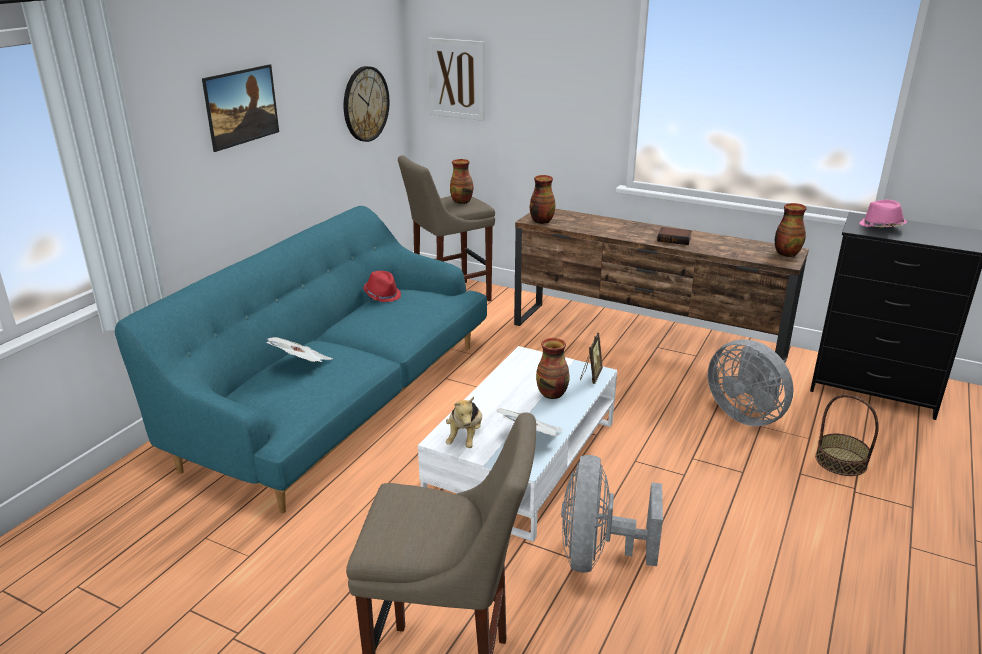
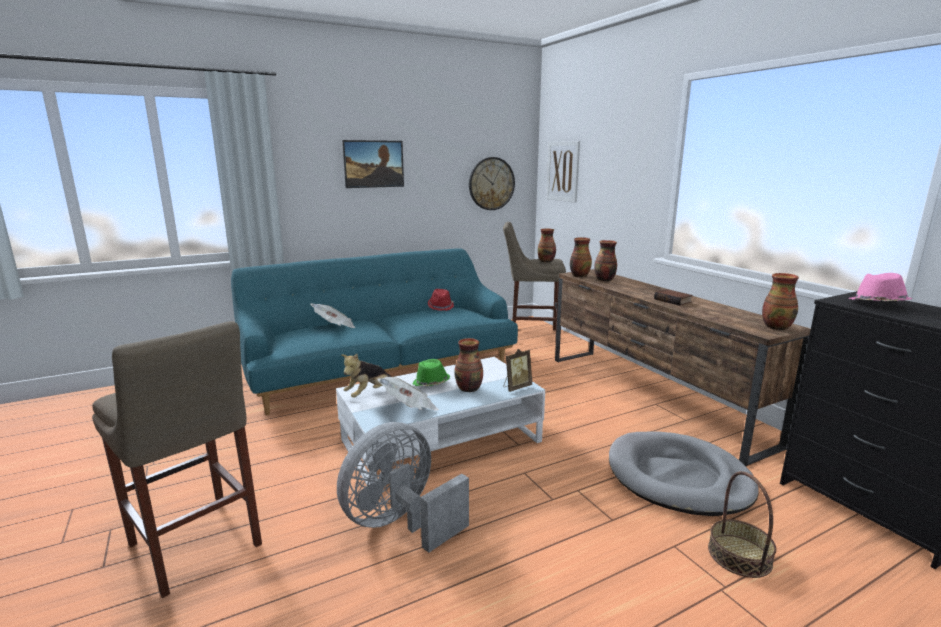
camera: 35 degrees right, 10 degrees down
(508, 401) = (431, 383): none -> green hat
(574, 222) = (604, 280): none -> vase
(746, 414) = (678, 478): grey fan -> grey dog bed

